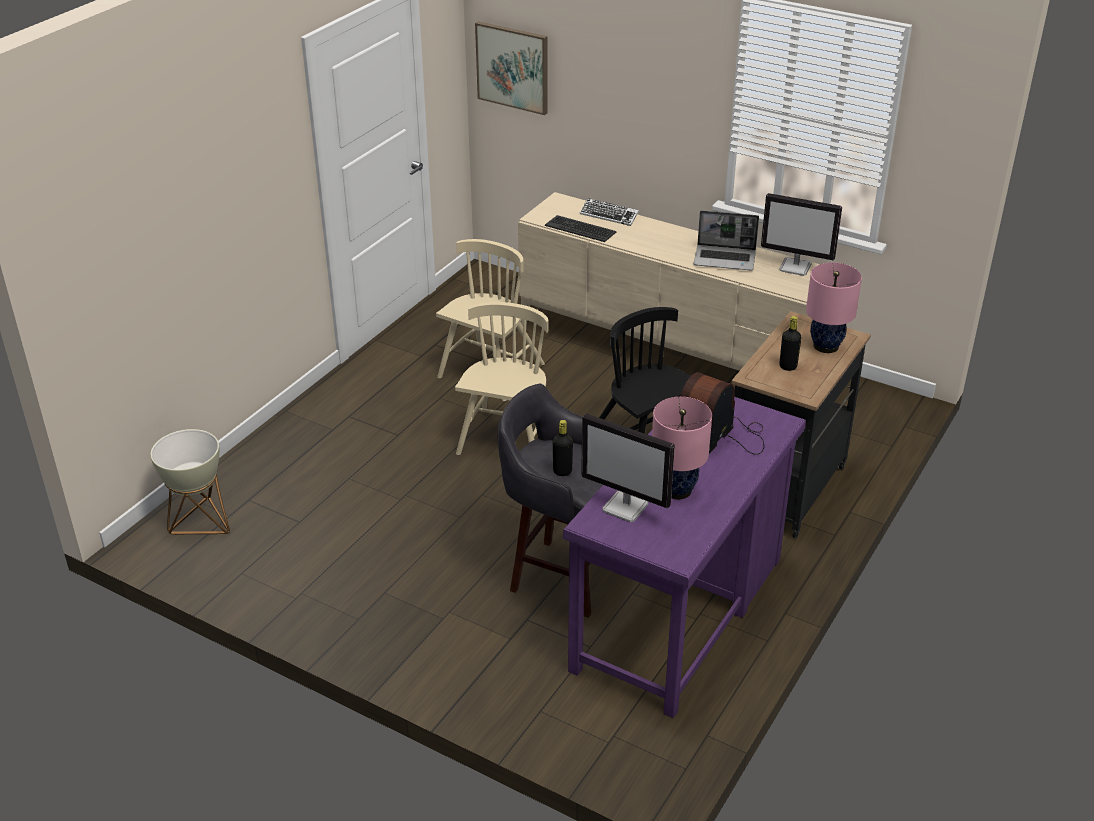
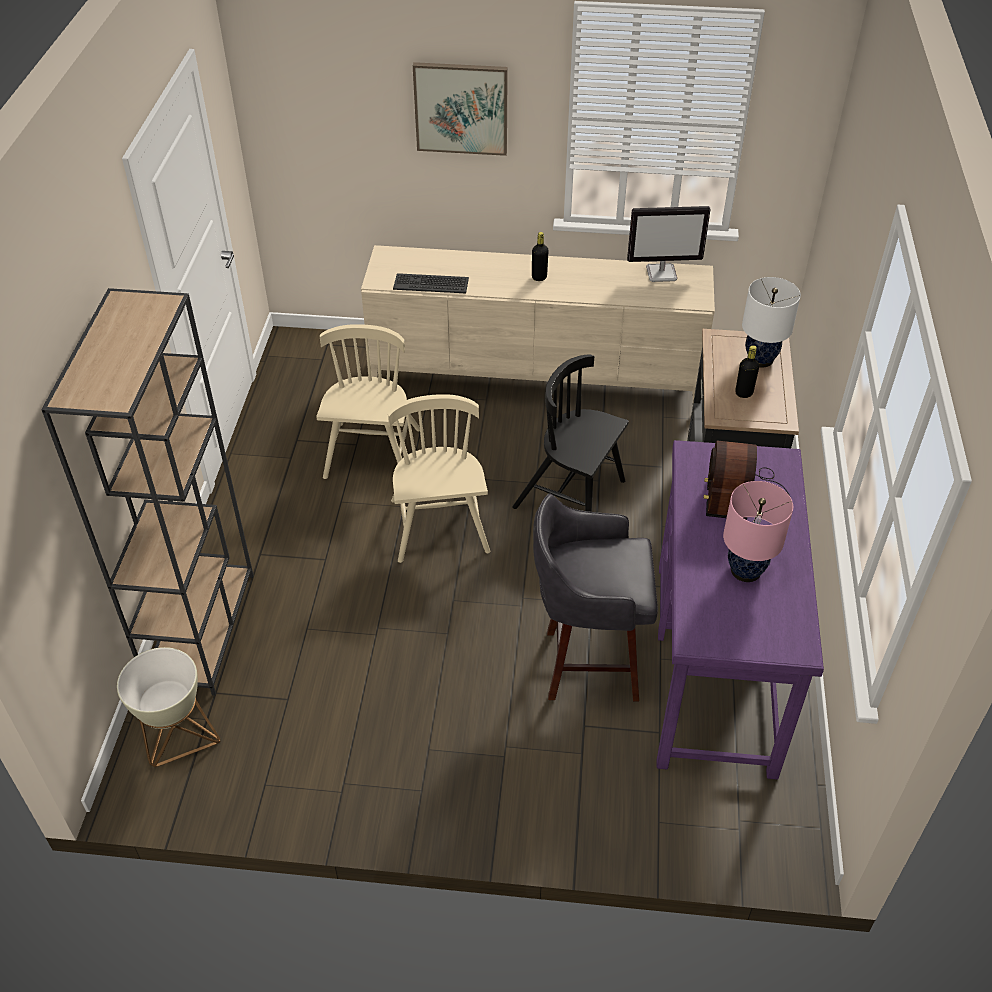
camera: 25 degrees left, 10 degrees up
(268, 454) = (201, 629): none -> bookcase
(513, 67) = (299, 119): picture -> picture (461, 108)
(562, 471) = (602, 578): black bottle -> black bottle (539, 277)
(609, 215) = (448, 260): keyboard -> none
(626, 507) = (714, 608): monitor -> none
(725, 259) = (592, 281): laptop -> none
(826, 346) = (760, 359): pink table lamp -> white table lamp

